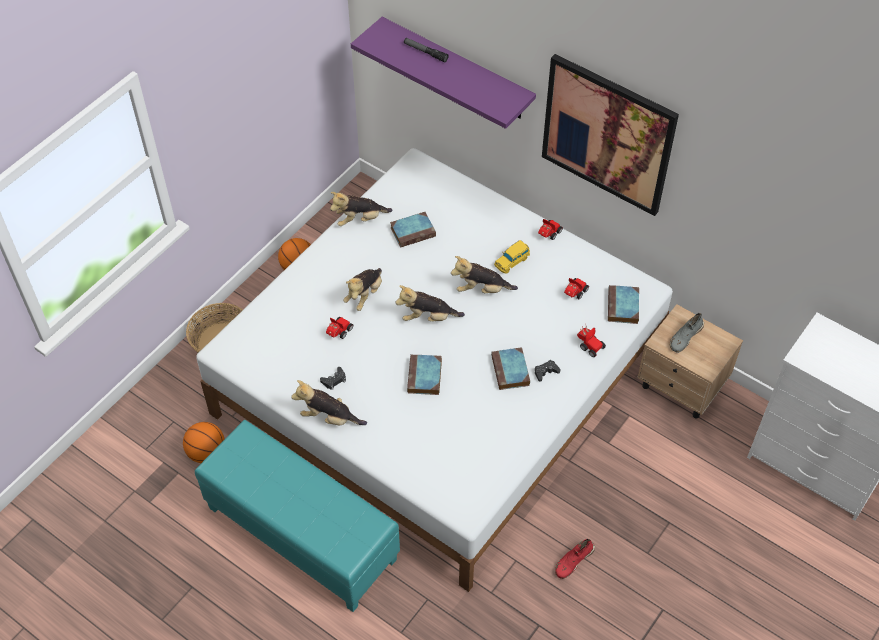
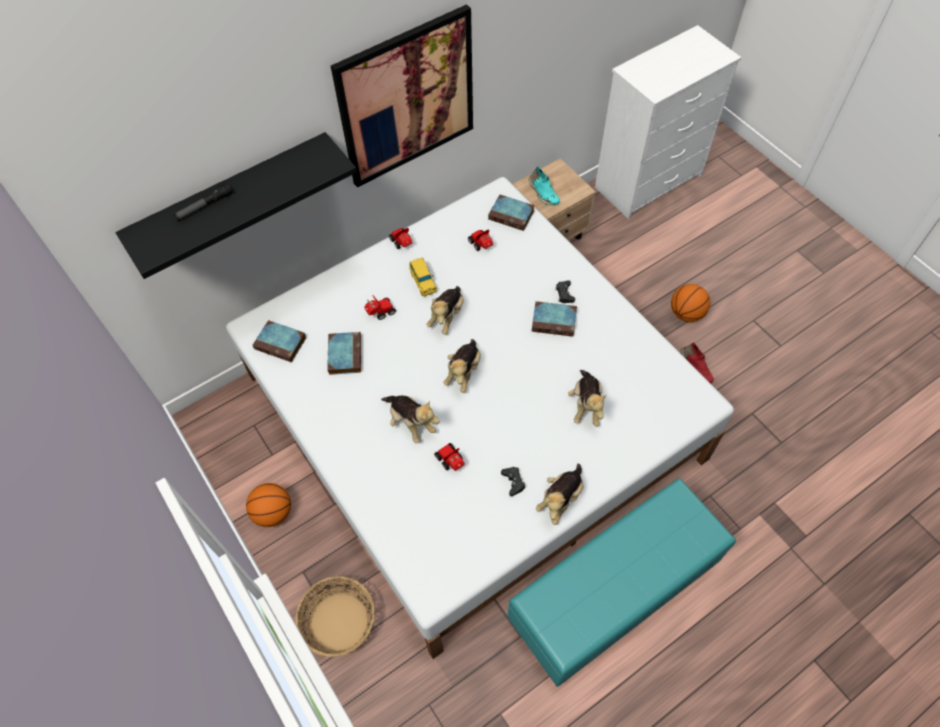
camera: 70 degrees left, 5 degrees up
(206, 453) = (484, 673): basketball -> basketball (686, 313)
(360, 219) = (303, 400): plush toy -> plush toy (586, 405)
(425, 377) = (538, 395): book -> book (281, 343)
(456, 69) = (231, 197): purple shelf -> black shelf
(589, 345) = (546, 253): toy car -> toy car (380, 312)
(685, 337) = (543, 193): grey shoe -> turquoise shoe

